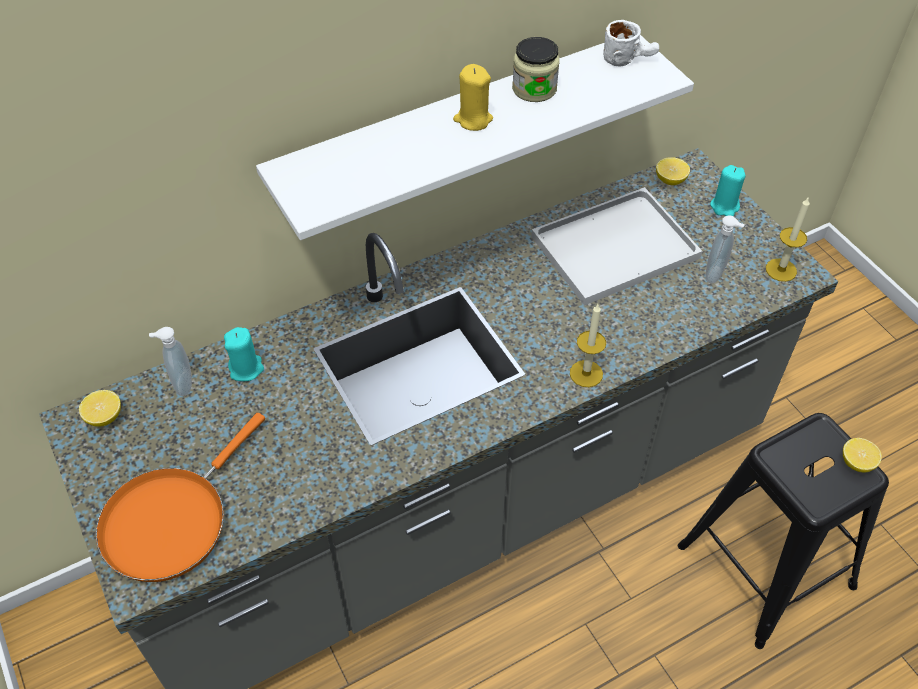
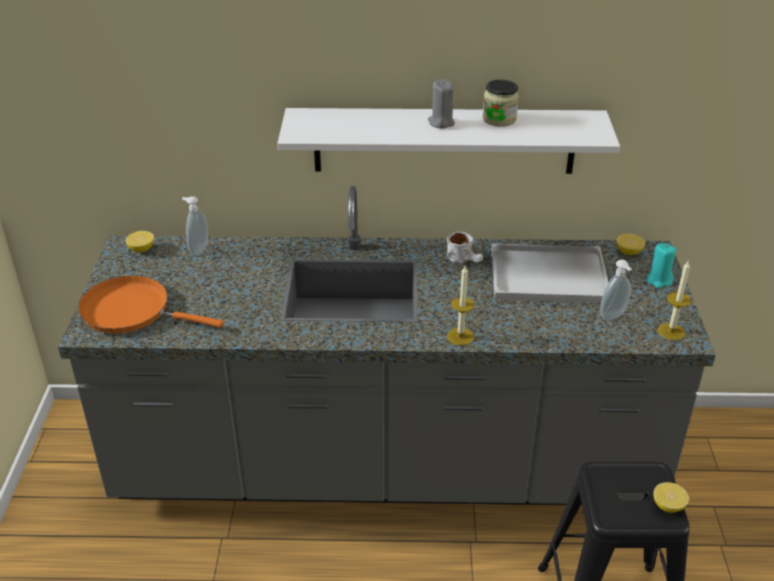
camera: 30 degrees right, 15 degrees down
(171, 520) = (132, 310): orange frying pan -> orange frying pan turned 45 degrees clockwise
(246, 369) = (241, 255): turquoise candle -> none
(473, 119) = (441, 122): yellow candle -> grey candle
(628, 59) = (584, 122): white mug -> white mug (465, 261)

